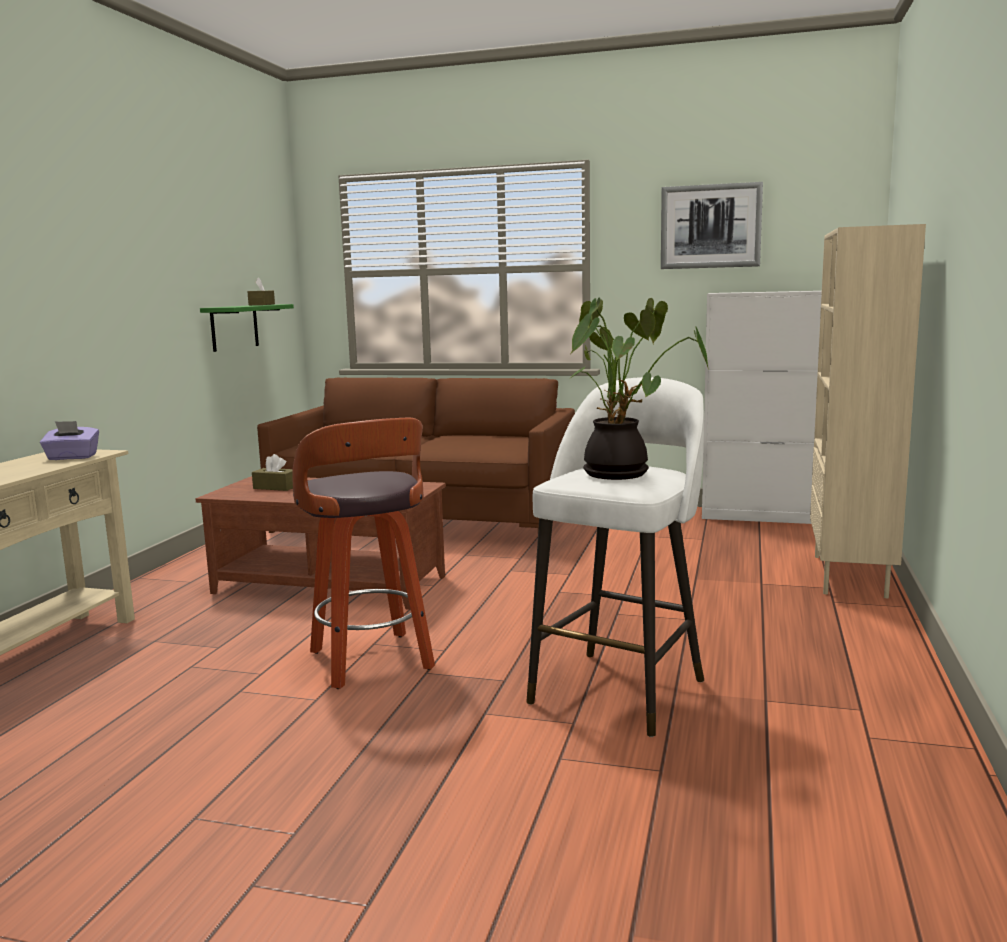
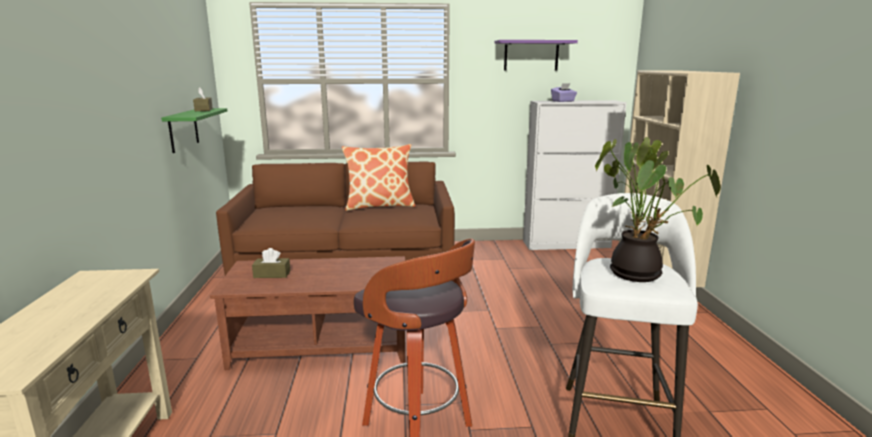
camera: 20 degrees left, 5 degrees up
(72, 457) = (110, 286): purple tissue box -> purple tissue box (563, 101)
(473, 436) = (379, 206): none -> pillow
(710, 226) = (531, 55): picture -> purple shelf

